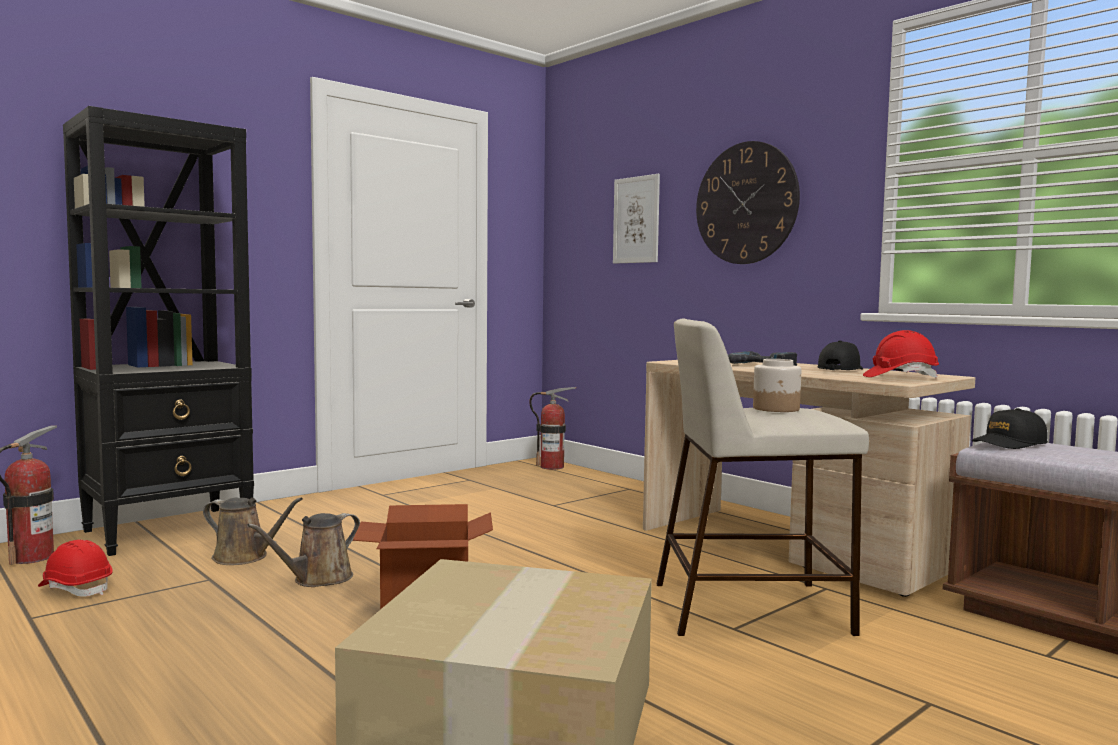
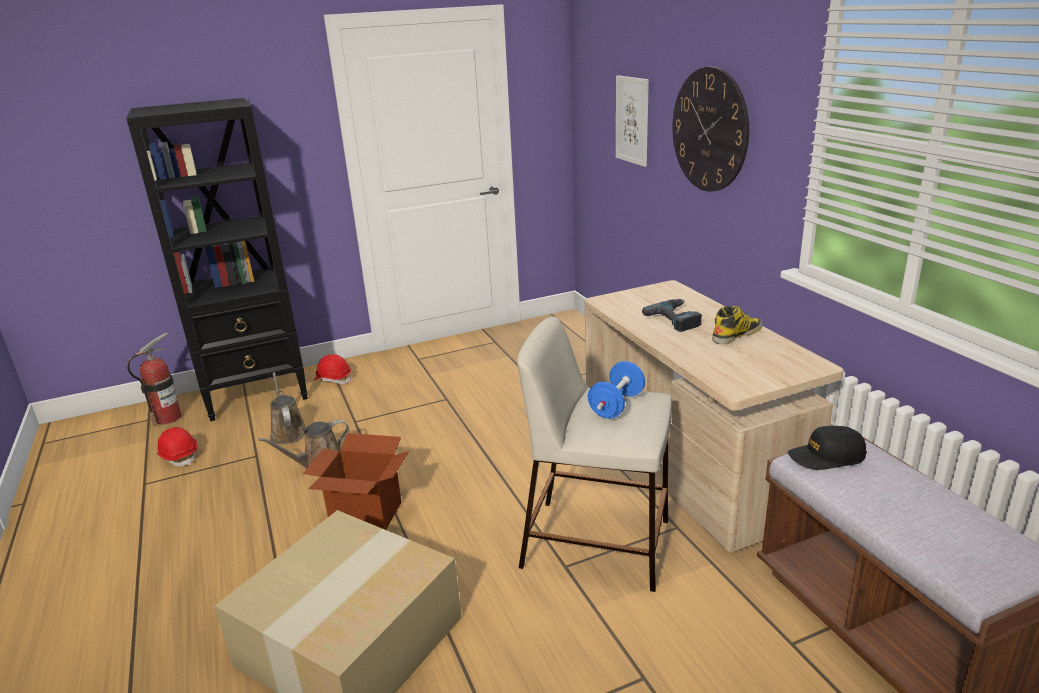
camera: 20 degrees right, 20 degrees up
(244, 557) = (288, 432): brown watering can -> brown watering can turned 150 degrees counterclockwise
(552, 467) = (573, 326): fire extinguisher -> none
(776, 409) = (616, 405): jar -> blue dumbbell
(840, 369) = (736, 334): black cap -> boot
(900, 377) = (758, 370): red hard hat -> red hard hat (333, 379)

